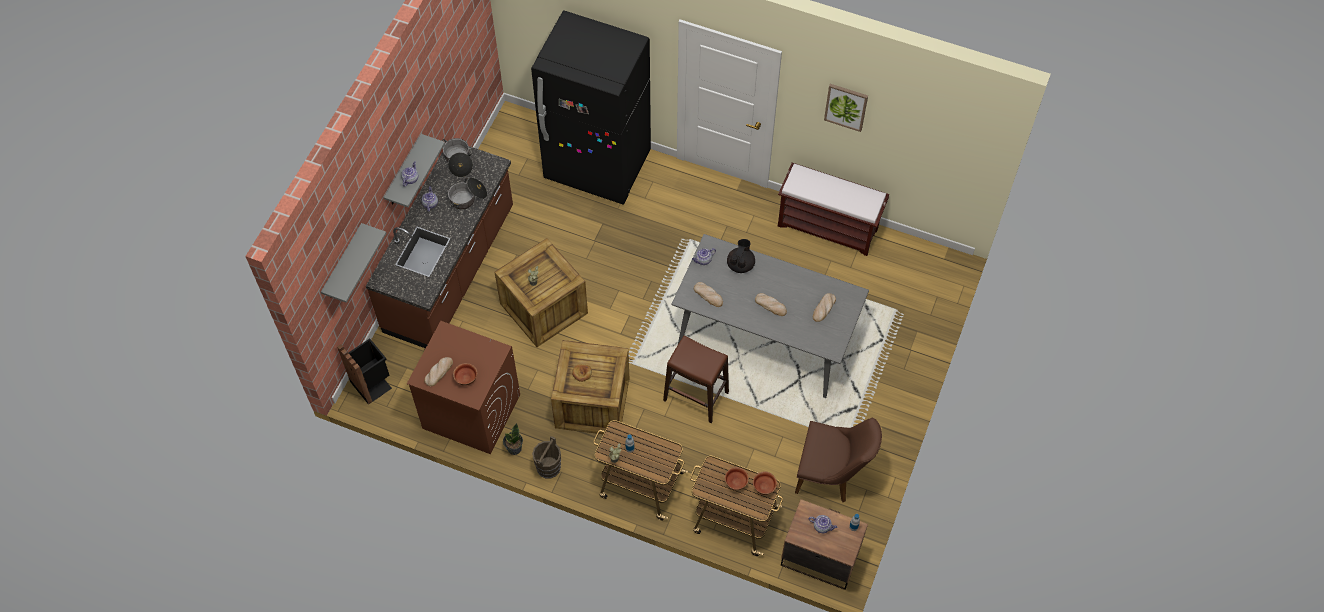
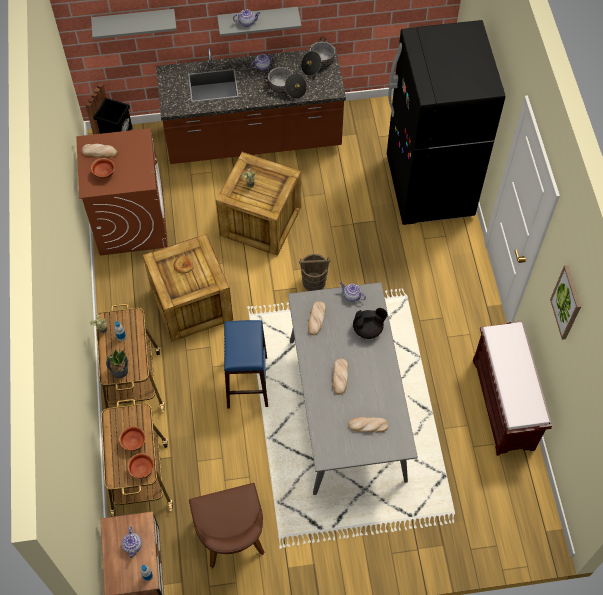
camera: 60 degrees right, 0 degrees up
(514, 448) = (114, 269): potted plant -> potted plant (119, 371)
(548, 467) = (110, 303): brown bucket -> brown bucket (313, 282)
(695, 396) = (247, 381): brown stool -> blue stool

